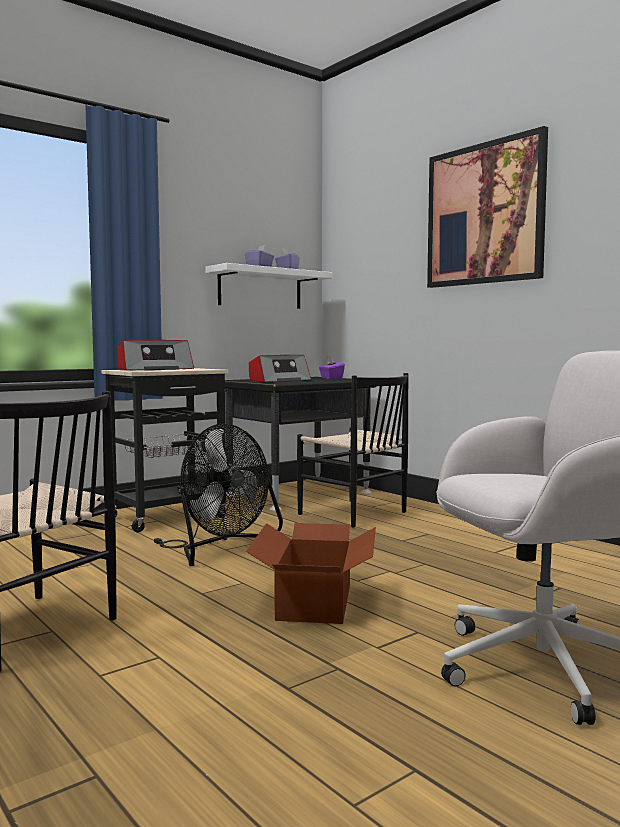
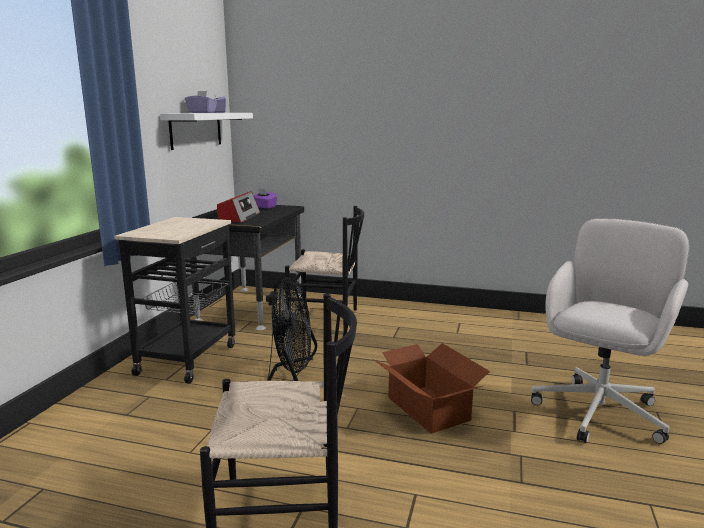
camera: 35 degrees left, 10 degrees up
(154, 369) = (167, 228): radio -> none
(484, 214) = (403, 80): picture -> none

